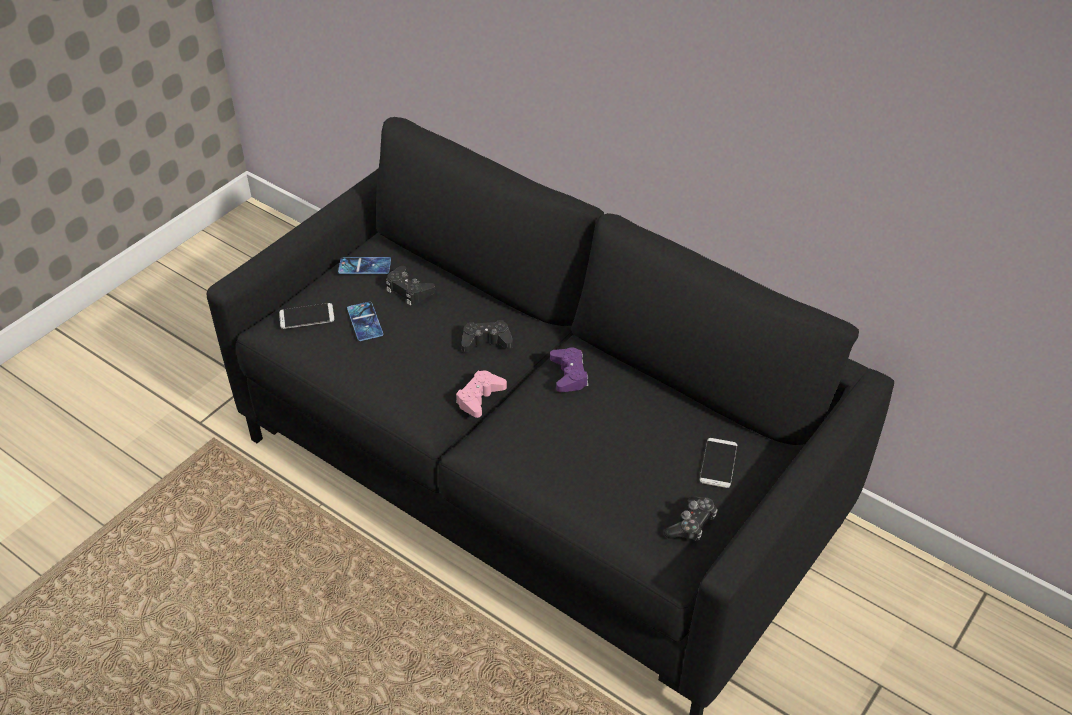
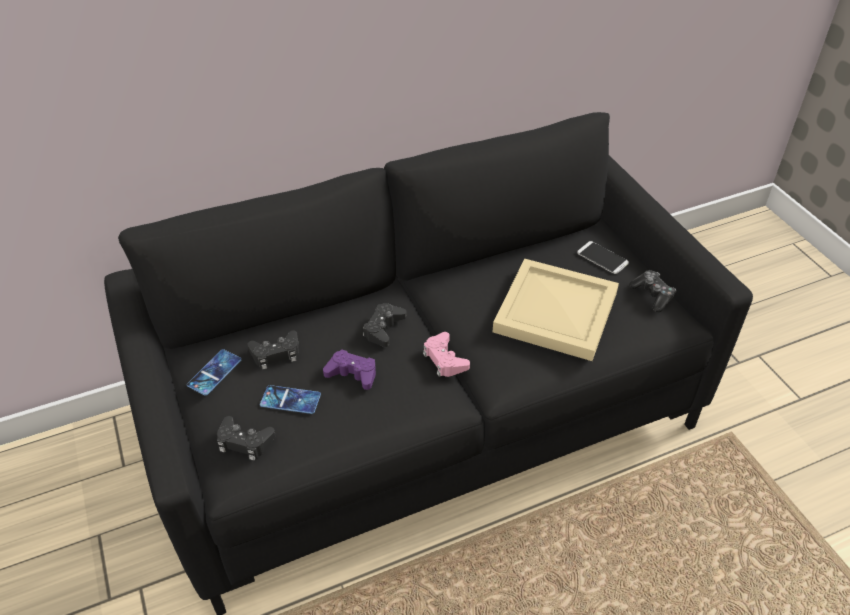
camera: 60 degrees left, 0 degrees up
(306, 316) = (244, 442): phone -> black game controller
(569, 374) = (459, 296): purple game controller -> purple game controller (352, 373)
(603, 454) = (558, 311): none -> beige tray

